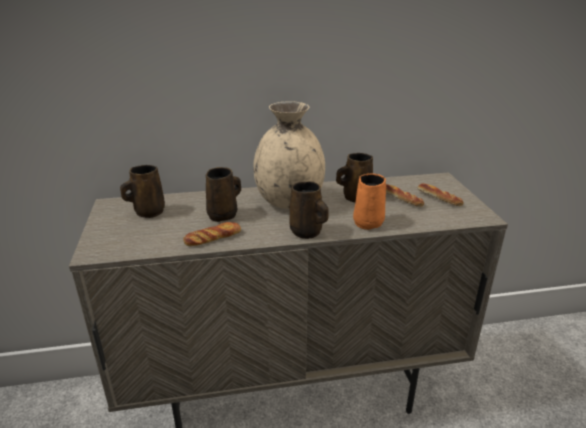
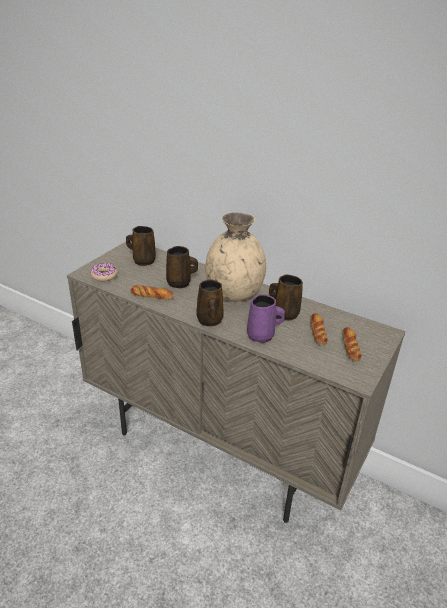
camera: 40 degrees right, 5 degrees up
(124, 244) = (104, 276): none -> donut
(369, 222) = (262, 336): orange mug -> purple mug

